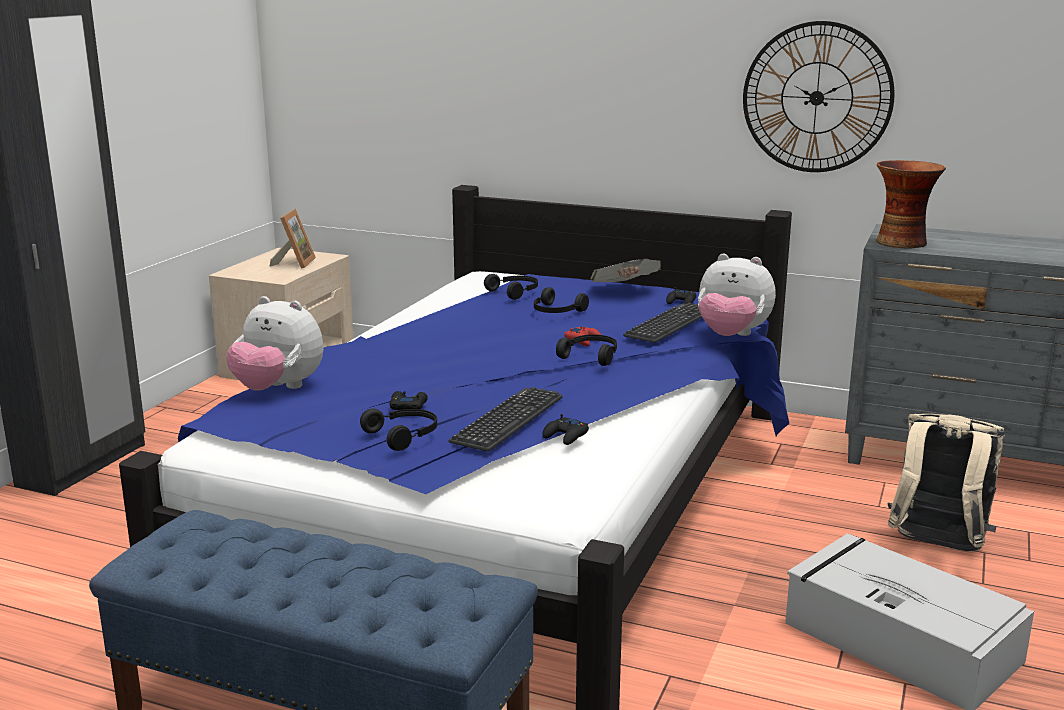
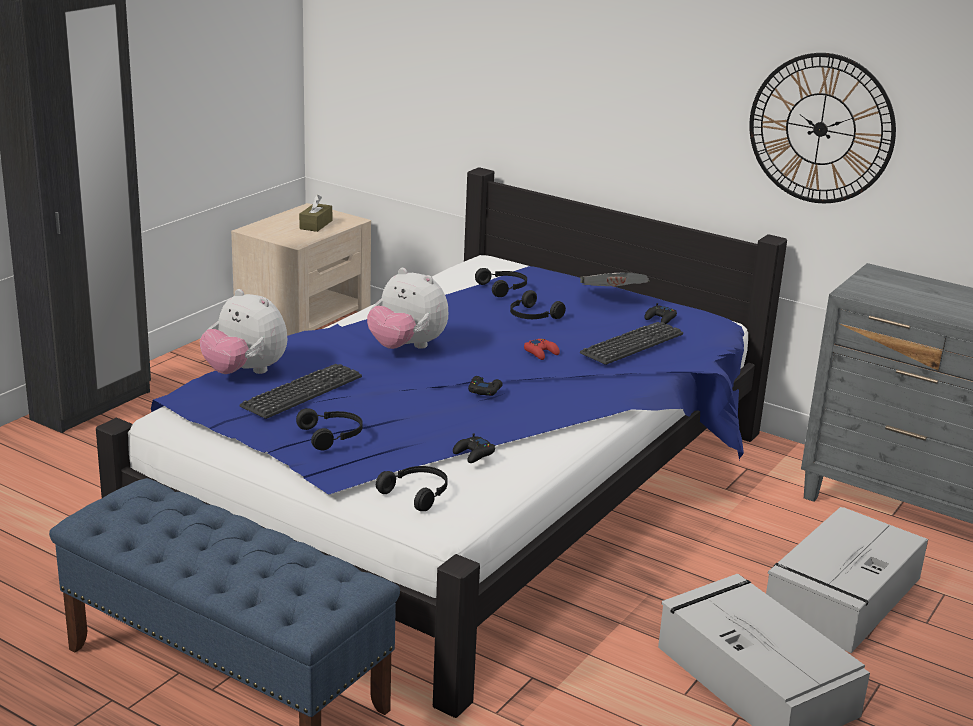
camera: 10 degrees right, 5 degrees up
(295, 263) = (316, 225): picture frame -> brown tissue box
(408, 406) = (348, 405): black game controller -> black game controller (484, 390)
(508, 420) = (429, 431): keyboard -> keyboard (302, 392)
(591, 356) = (537, 372): black headphones -> black headphones (417, 493)
(731, 336) = (685, 365): plush toy -> plush toy (406, 347)
(902, 243) = (873, 291): vase -> none
(936, 548) = (841, 597): beige backpack -> grey storage box

